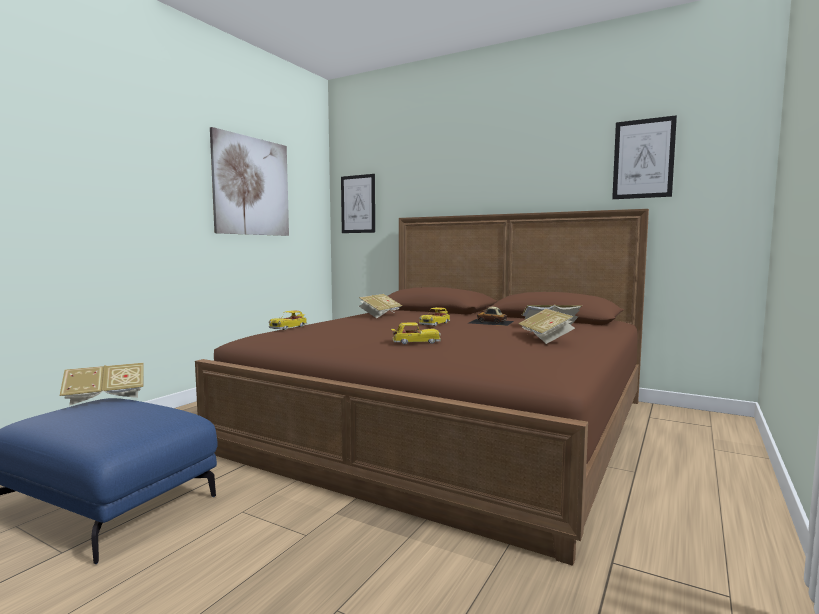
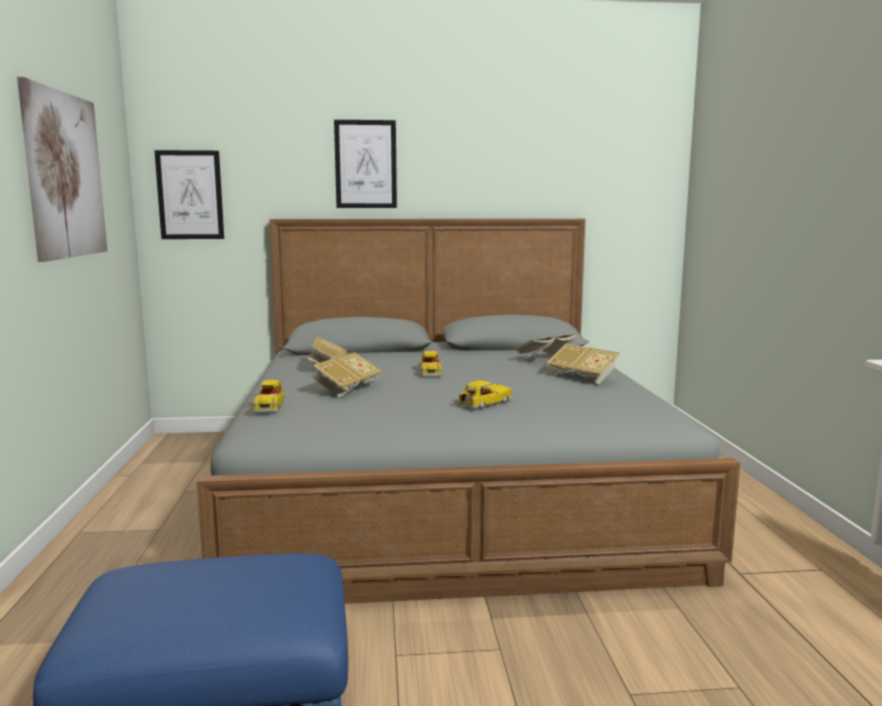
camera: 35 degrees left, 5 degrees up
(105, 398) = (145, 569): book -> book (347, 389)
(450, 423) = (446, 488): brown bed -> grey bed
(491, 322) = (477, 361): toy car -> none
(643, 159) = (576, 163): picture -> picture (365, 164)

